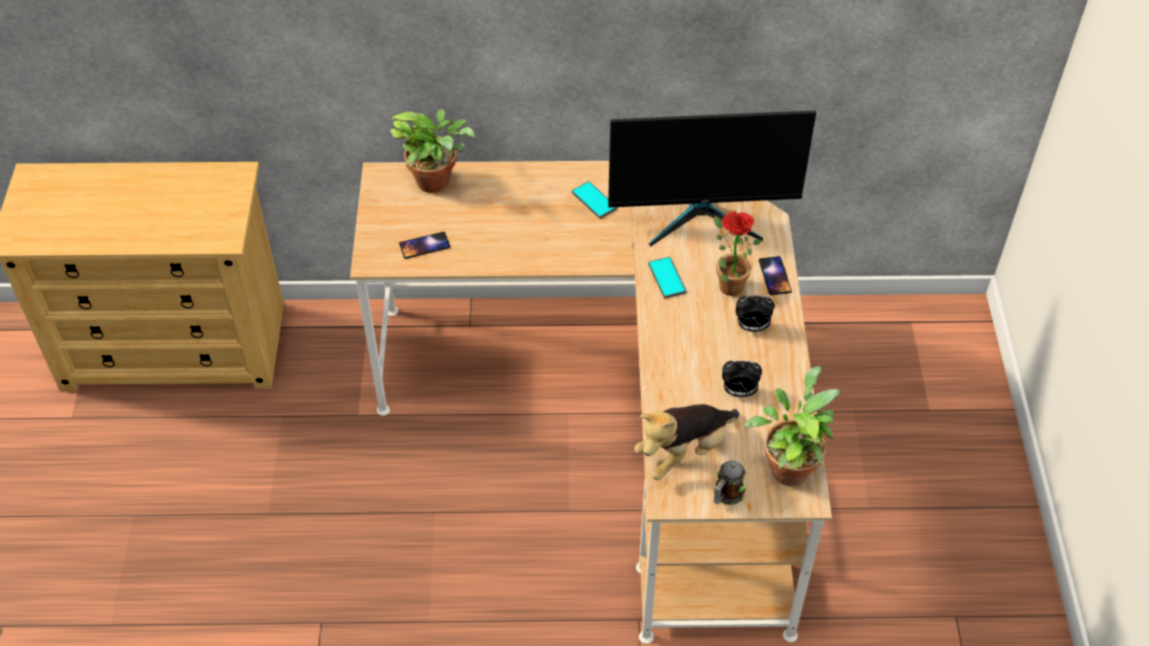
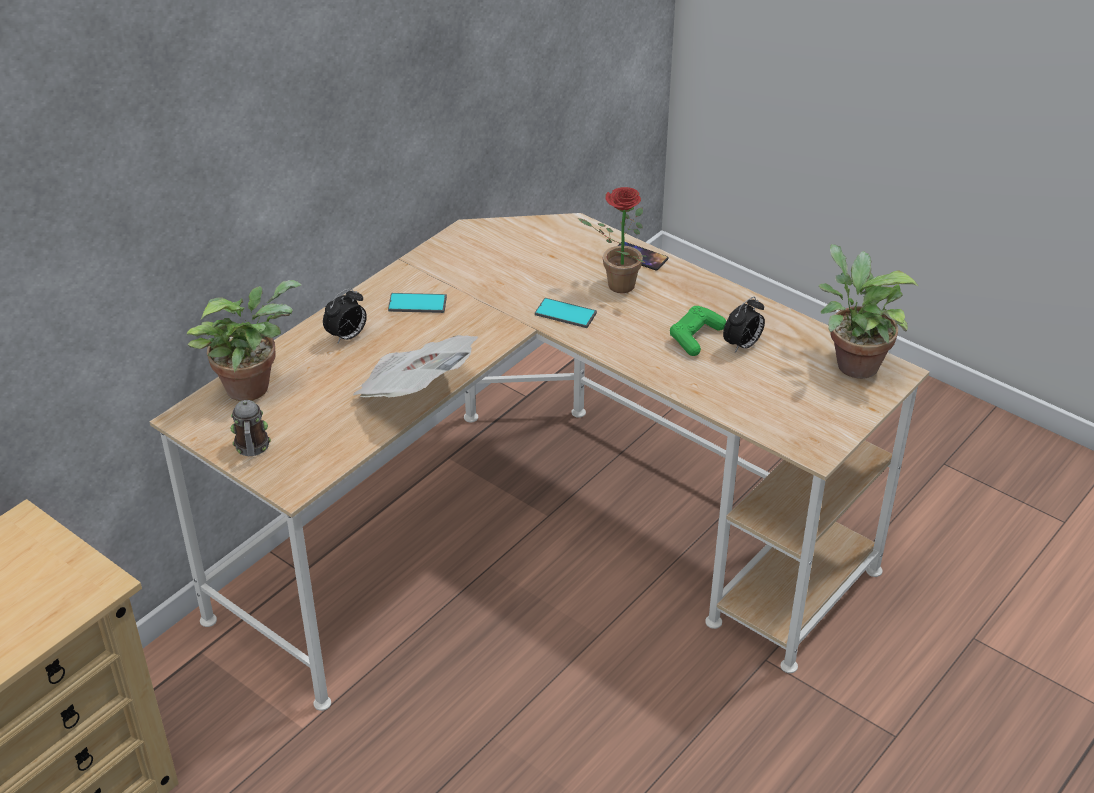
camera: 50 degrees left, 10 degrees down
(424, 246) = (323, 438): phone -> none
(510, 258) = (416, 392): none -> newspaper
(684, 452) = (774, 412): plush toy -> none
(703, 217) = (522, 256): monitor -> none
(719, 361) = (695, 337): none -> green game controller
(726, 495) = (848, 415): mug -> mug (252, 449)
(752, 327) = (680, 299): alarm clock -> alarm clock (347, 337)

